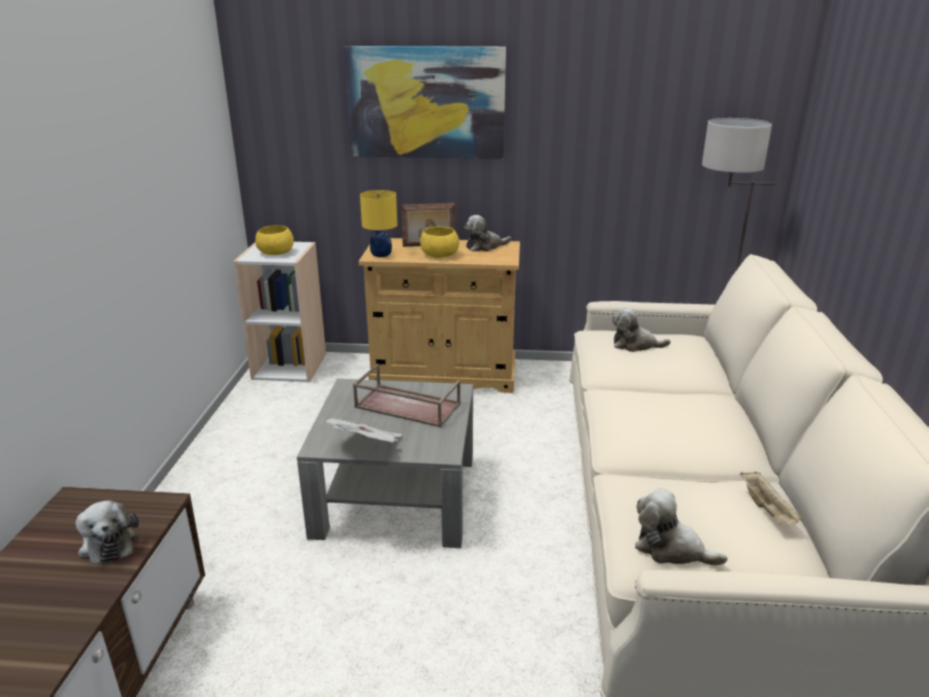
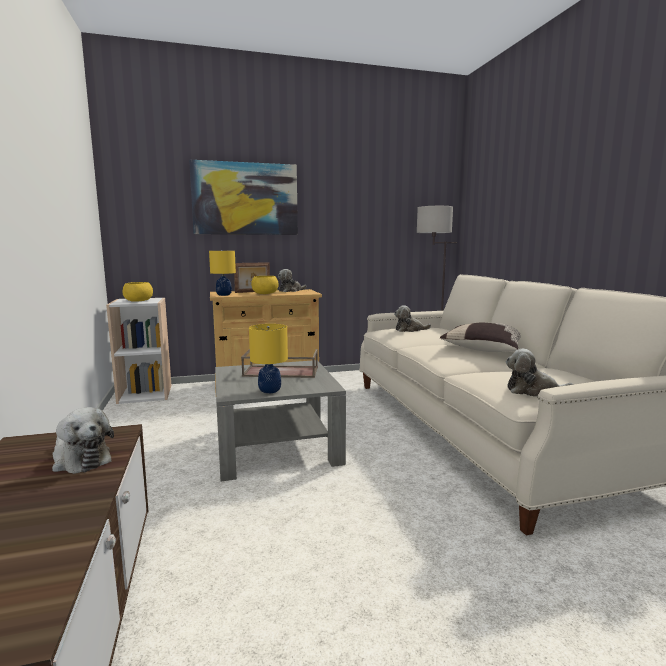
camera: 20 degrees left, 15 degrees down
(368, 447) = (269, 391): newspaper -> yellow table lamp
(702, 421) = (483, 349): none -> pillow
(767, 509) = (562, 371): beige tray -> none

